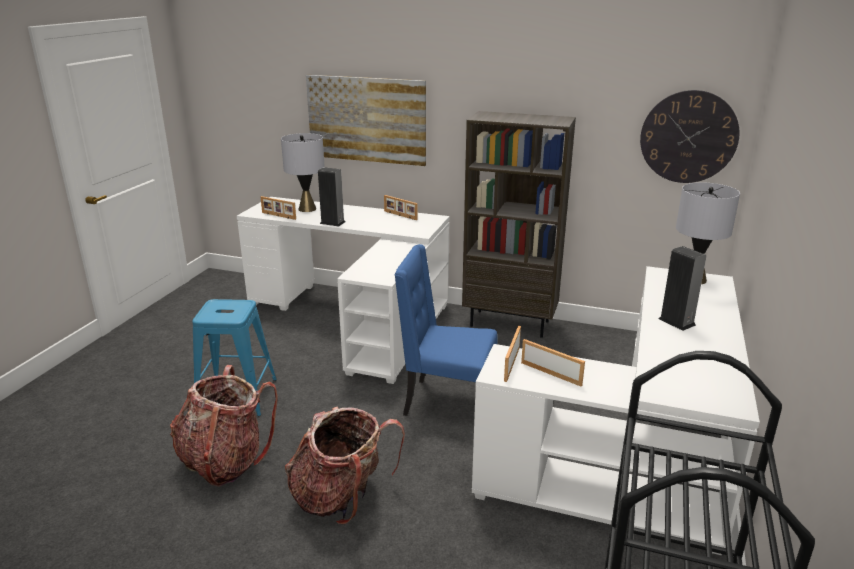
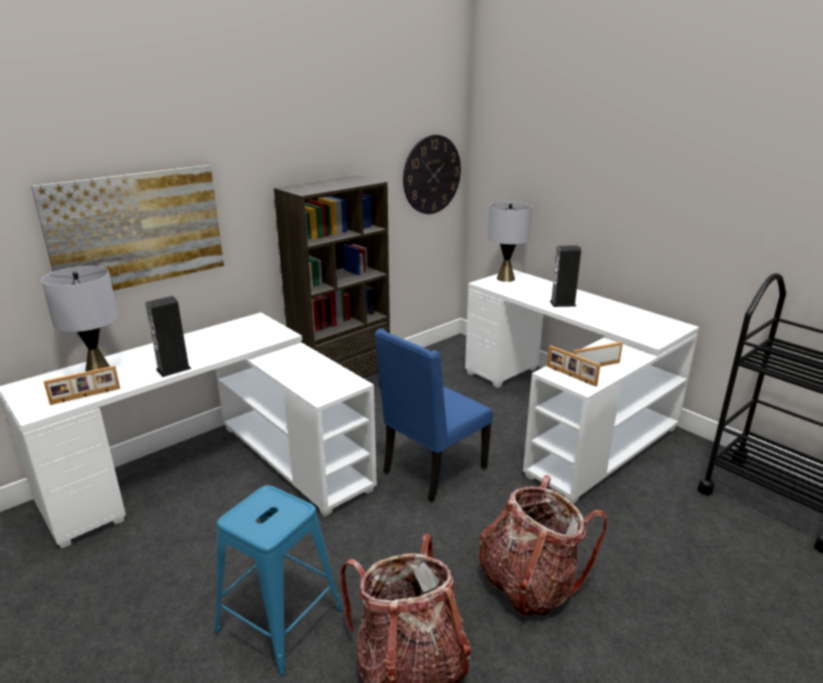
camera: 60 degrees left, 0 degrees up
(400, 215) = (219, 331): picture frame -> none

